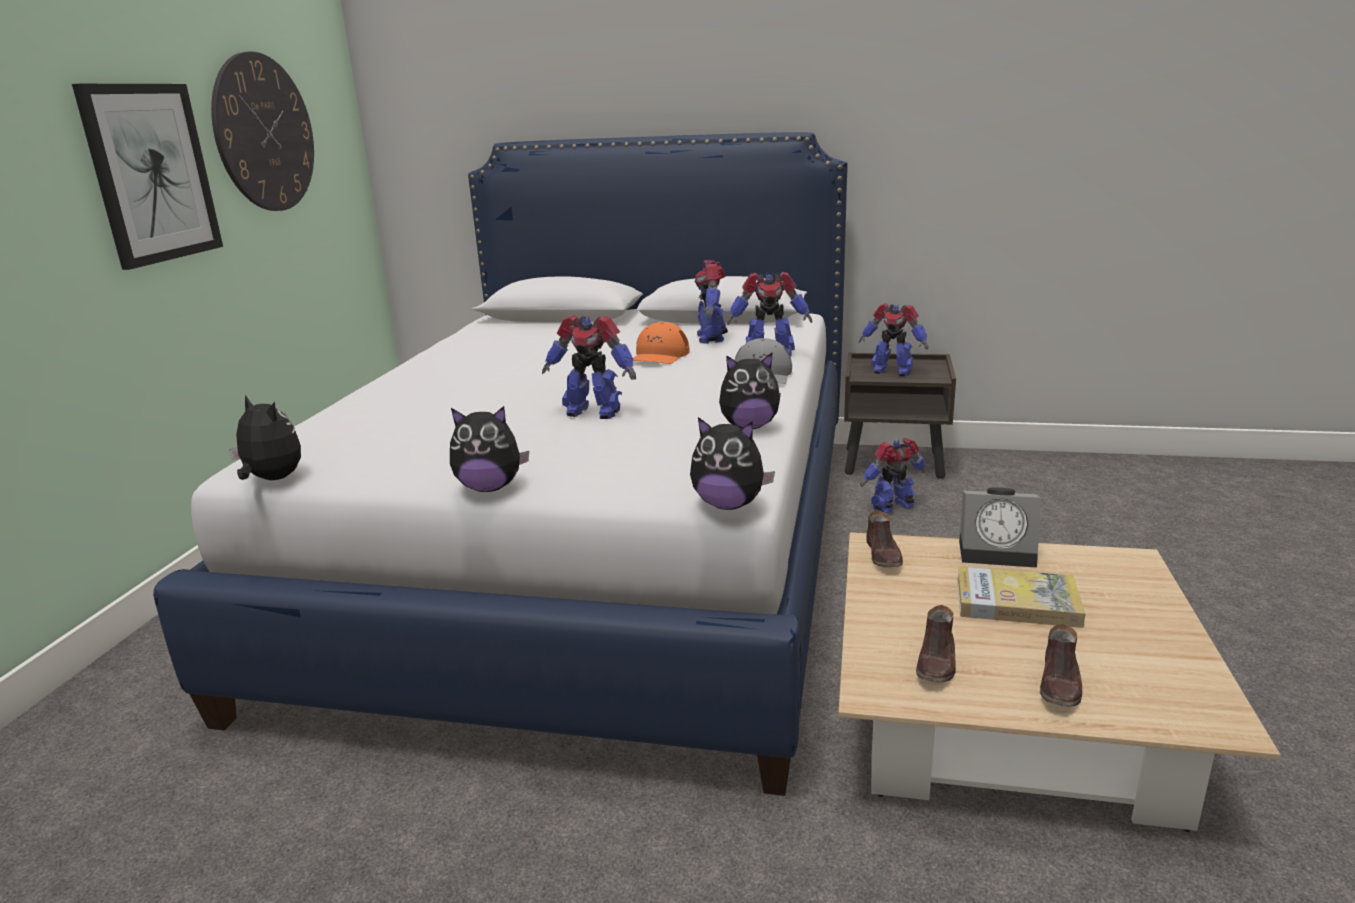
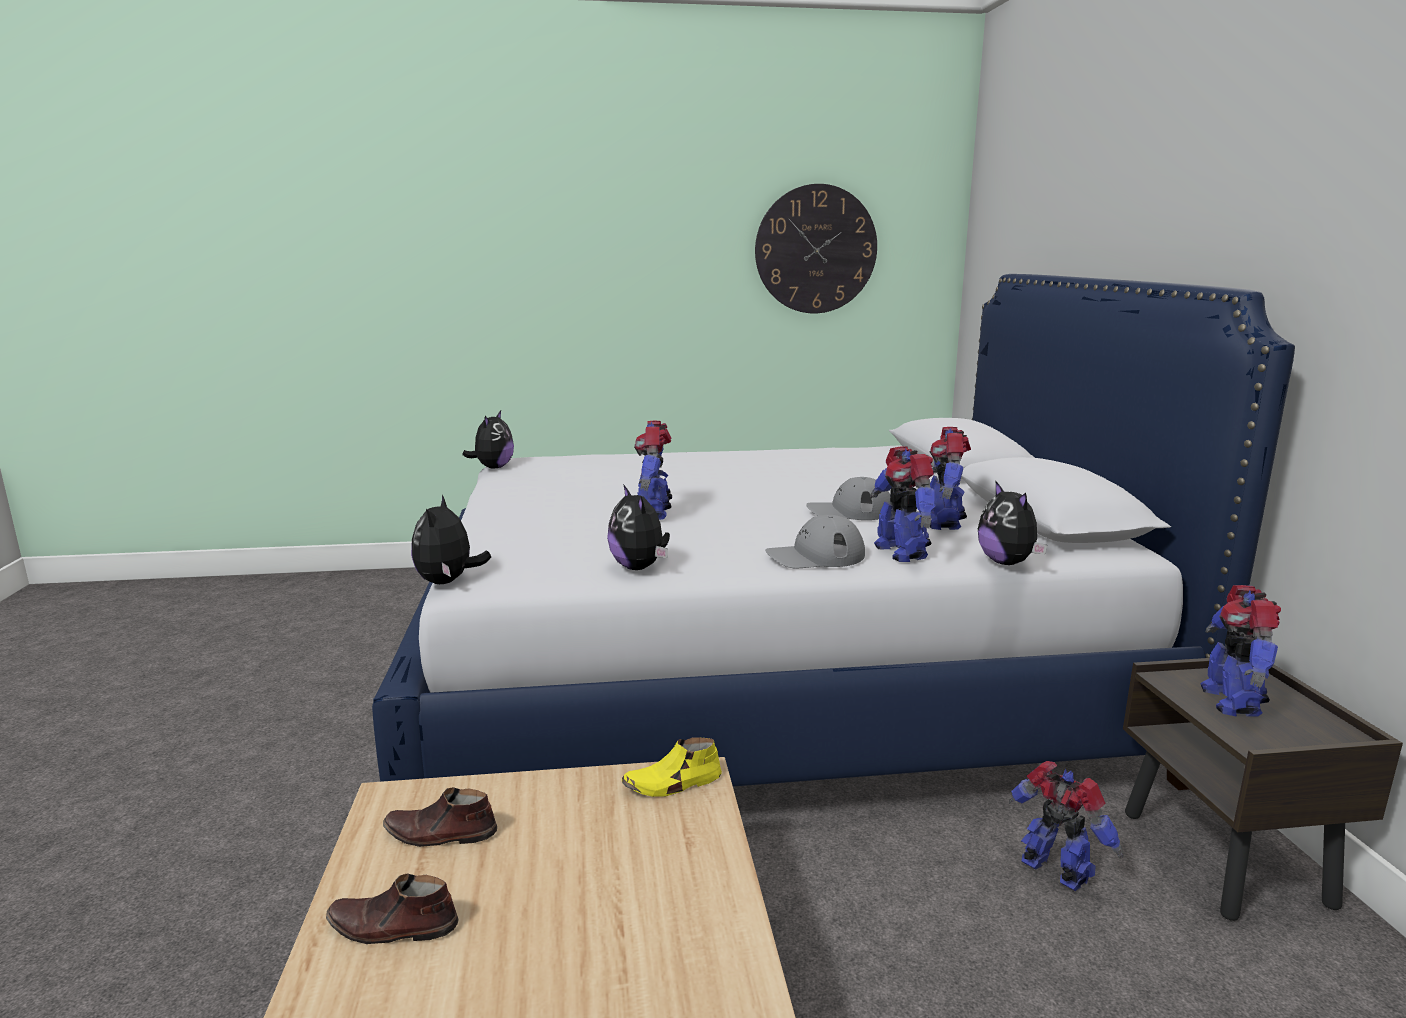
camera: 70 degrees right, 5 degrees down
(151, 173) = (682, 271): picture -> none
(490, 487) = (481, 512): plush toy -> plush toy (1007, 562)
(659, 355) = (849, 511): orange cap -> grey cap
(711, 338) = (944, 522): toy robot -> toy robot turned 60 degrees counterclockwise
(883, 555) = (673, 784): brown shoe -> yellow shoe
(999, 552) = (719, 876): alarm clock -> none
(1017, 602) = (580, 893): book -> none

